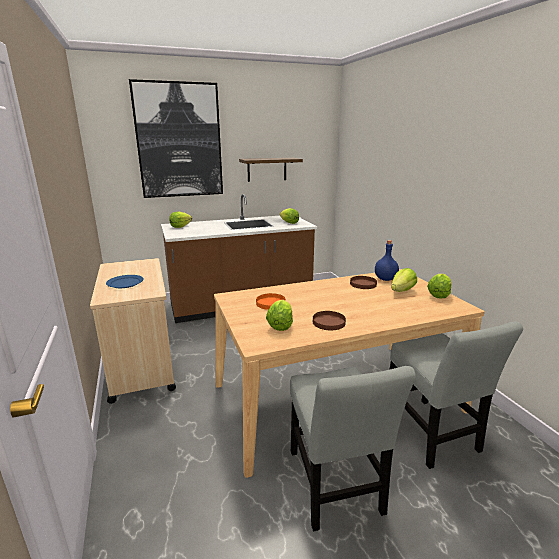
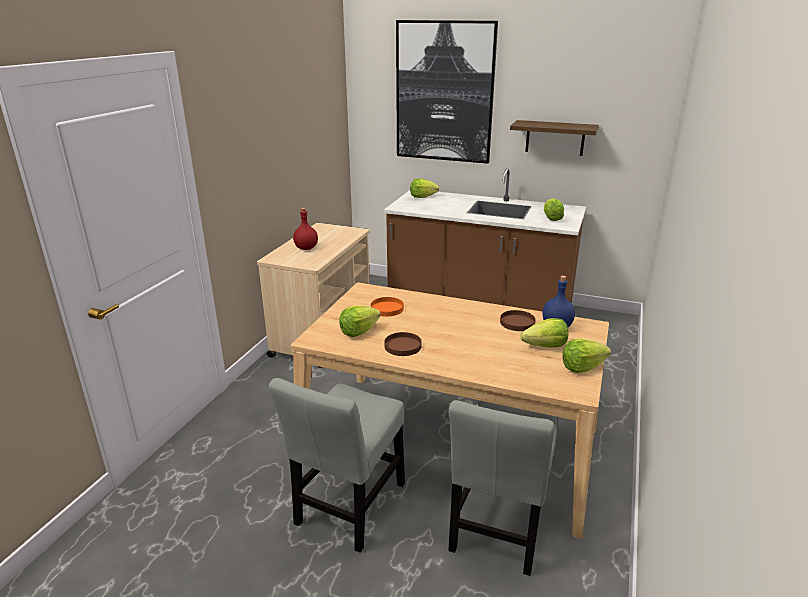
camera: 40 degrees right, 5 degrees up
(125, 283) = (306, 248): blue plate -> red bottle

